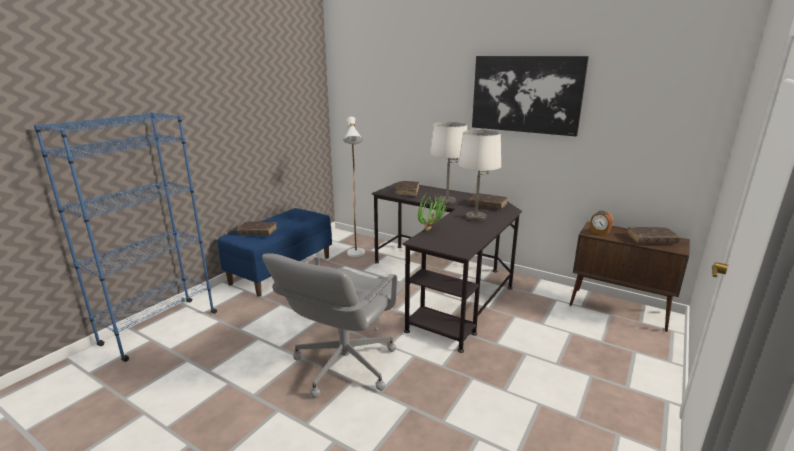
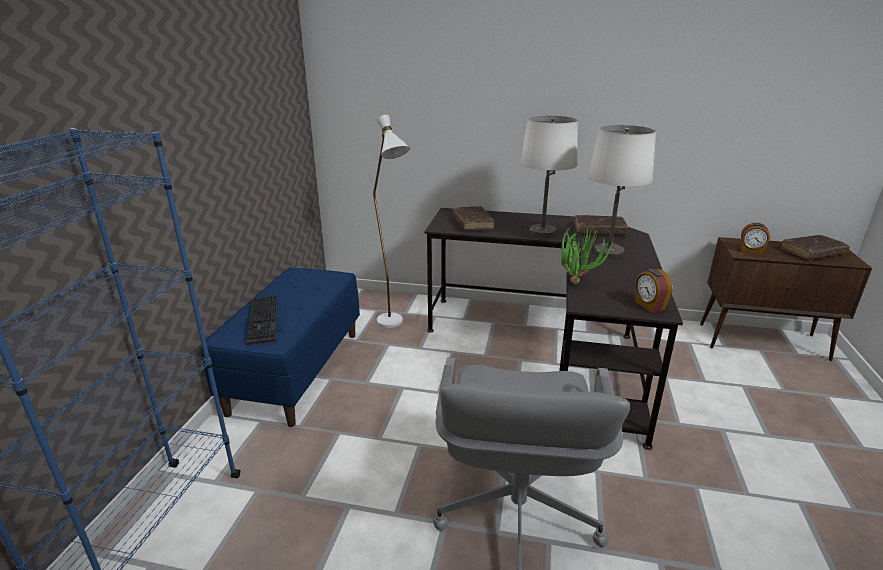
camera: 20 degrees left, 5 degrees up
(257, 232) = (265, 321): brown book -> keyboard
(459, 248) = (649, 306): none -> alarm clock
(526, 94) = (641, 71): picture -> none

